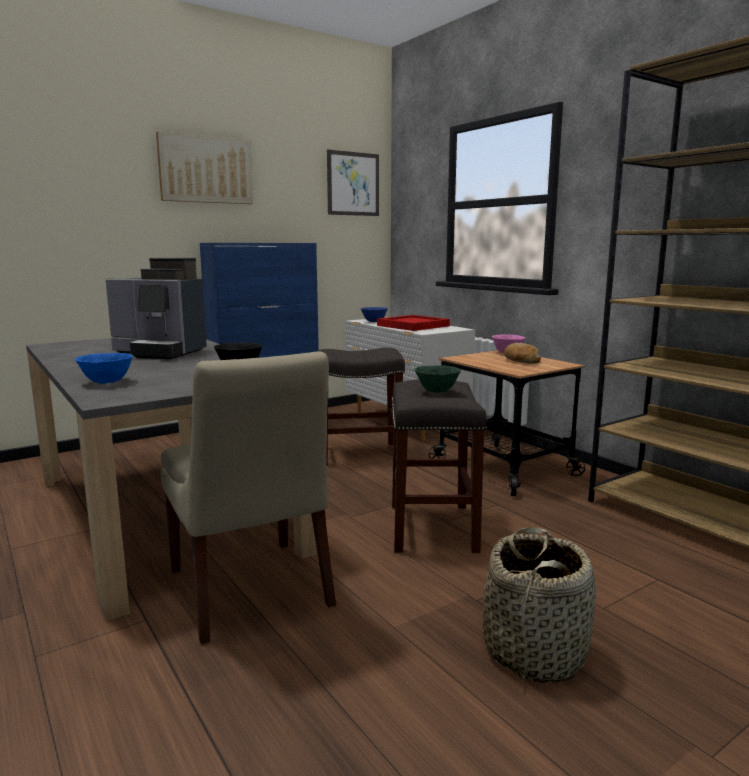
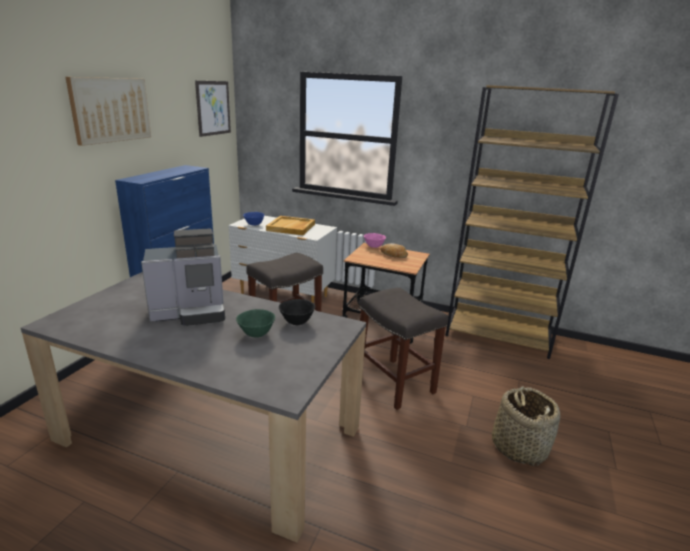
camera: 35 degrees left, 10 degrees up
(106, 382) = (238, 370): blue bowl -> none
(251, 591) = (354, 474): beige chair -> none
(413, 326) = (291, 227): red tray -> beige tray
(436, 391) = (404, 303): green bowl -> green bowl (256, 334)

